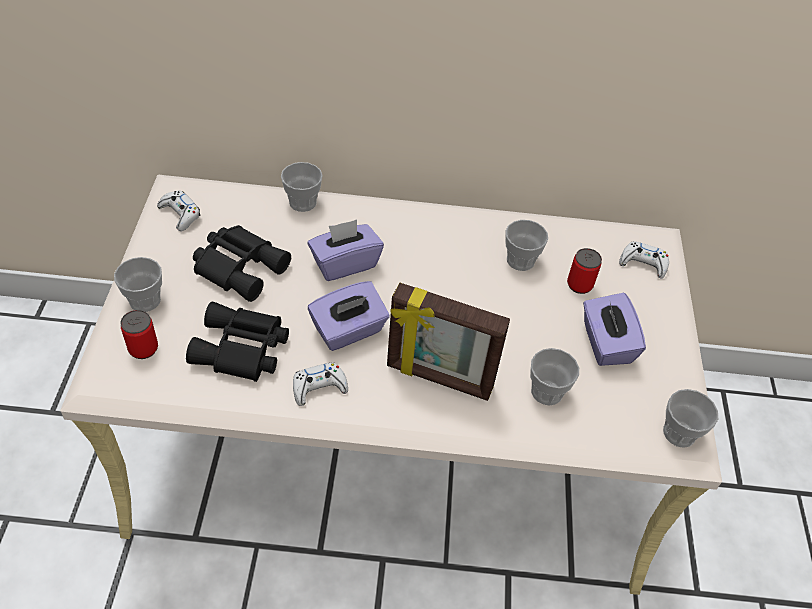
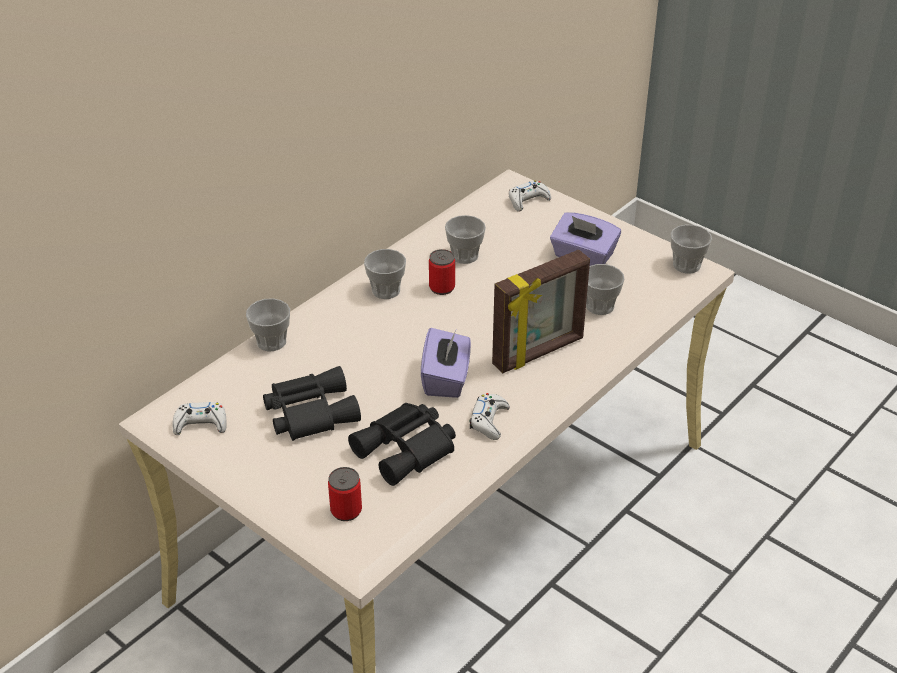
camera: 50 degrees left, 10 degrees down
(145, 300) = (288, 488): cup -> cup (386, 290)
(344, 263) = (370, 349): purple tissue box -> none
(579, 284) = (517, 240): can -> can (442, 288)

